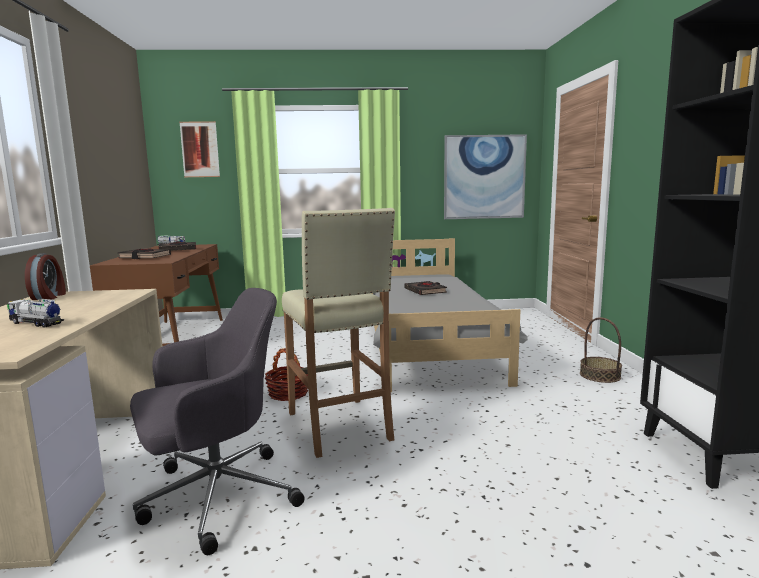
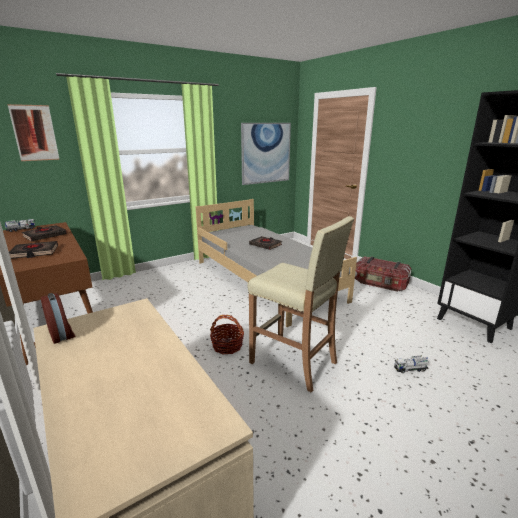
camera: 30 degrees left, 10 degrees up
(36, 323) = (147, 376): toy truck -> toy truck (410, 369)
(215, 497) = (289, 449): grey office chair -> none
(600, 375) = (380, 284): basket -> storage box

